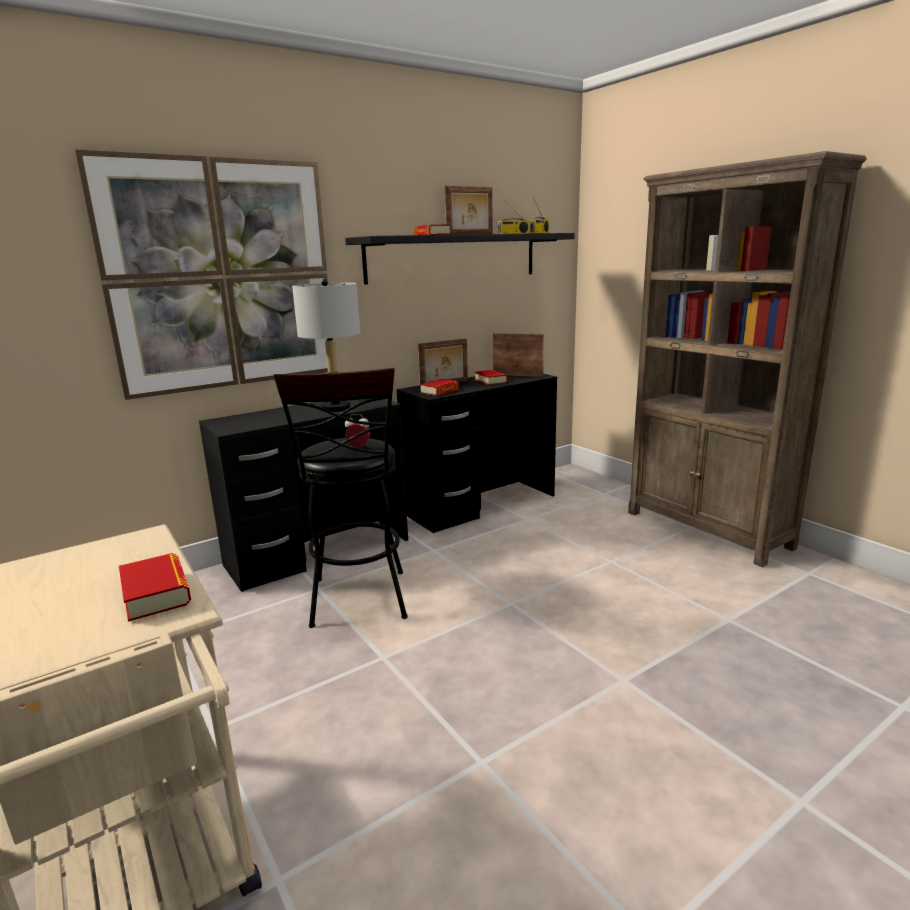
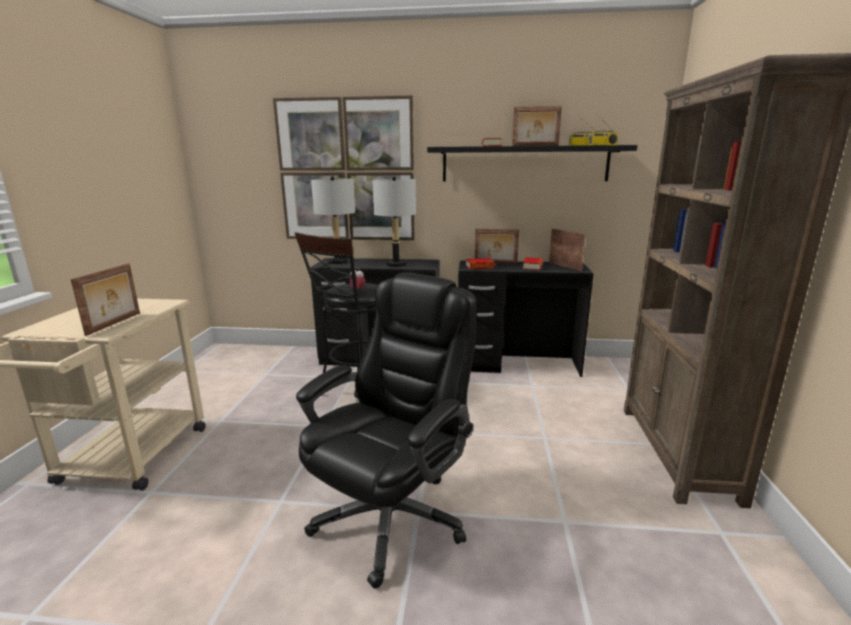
camera: 40 degrees right, 0 degrees up
(156, 593) = (115, 323): book -> picture frame
(240, 421) = (338, 262): none -> grey table lamp
(612, 699) = (392, 516): none -> black office chair

